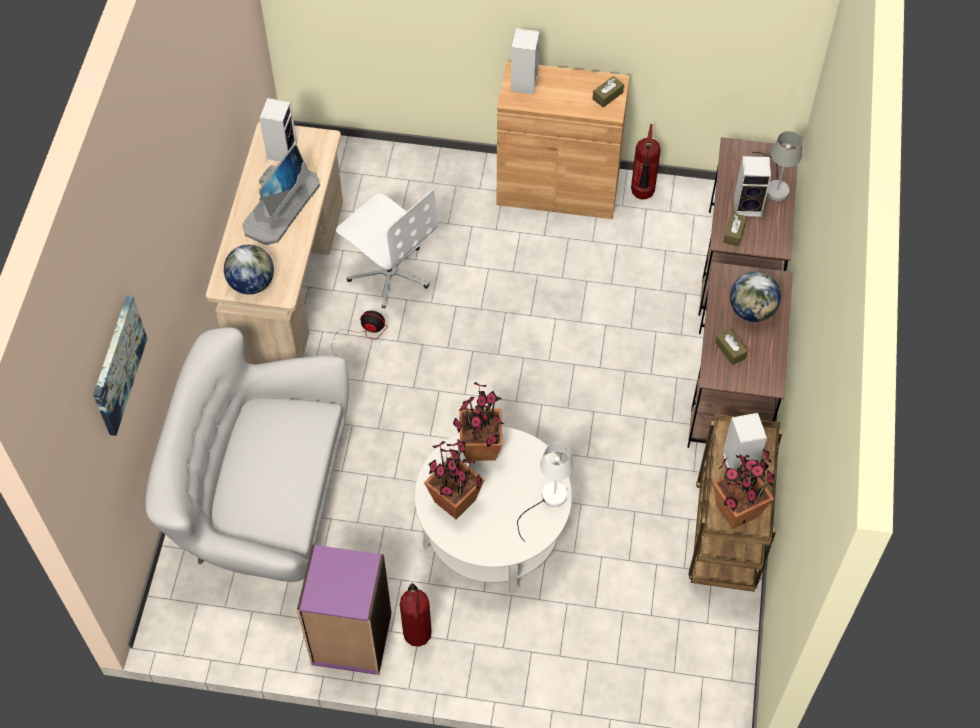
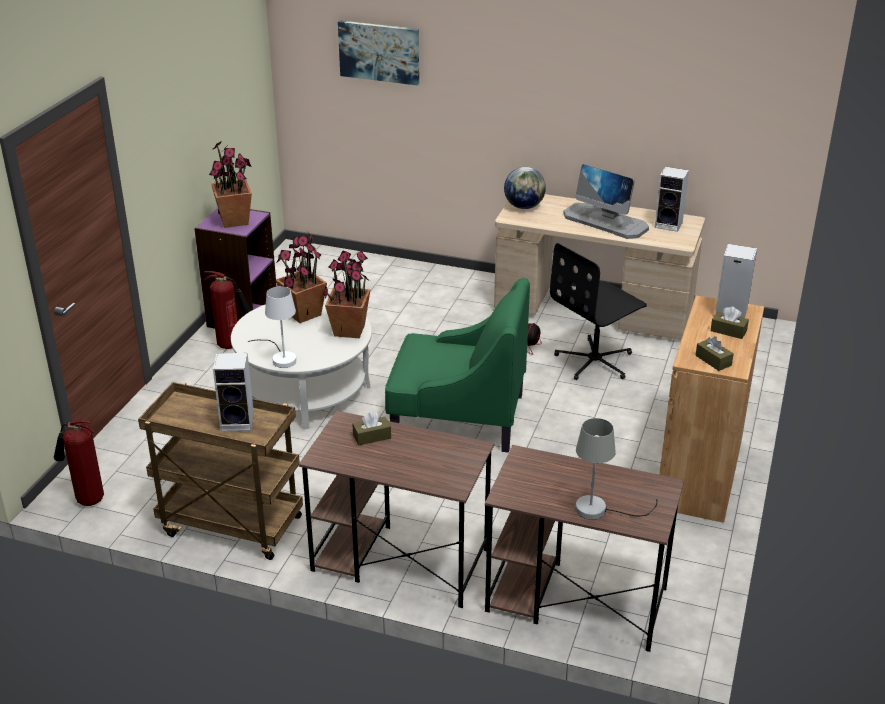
camera: 100 degrees right, 25 degrees down
(261, 498) = (381, 289): white sofa -> none
(389, 273) = (595, 361): white office chair -> black office chair
(511, 381) = (456, 416): none -> green armchair
(642, 195) = (689, 536): fire extinguisher -> fire extinguisher (87, 500)
(734, 233) = (531, 465): brown tissue box -> brown tissue box (728, 331)
(736, 510) = (186, 412): potted plant -> potted plant (235, 220)
(748, 206) = (570, 483): speaker -> none
(751, 311) = (418, 460): globe -> none

